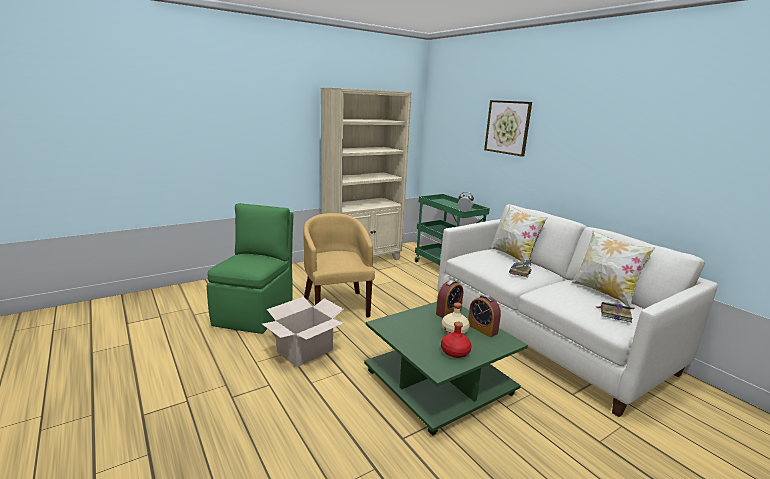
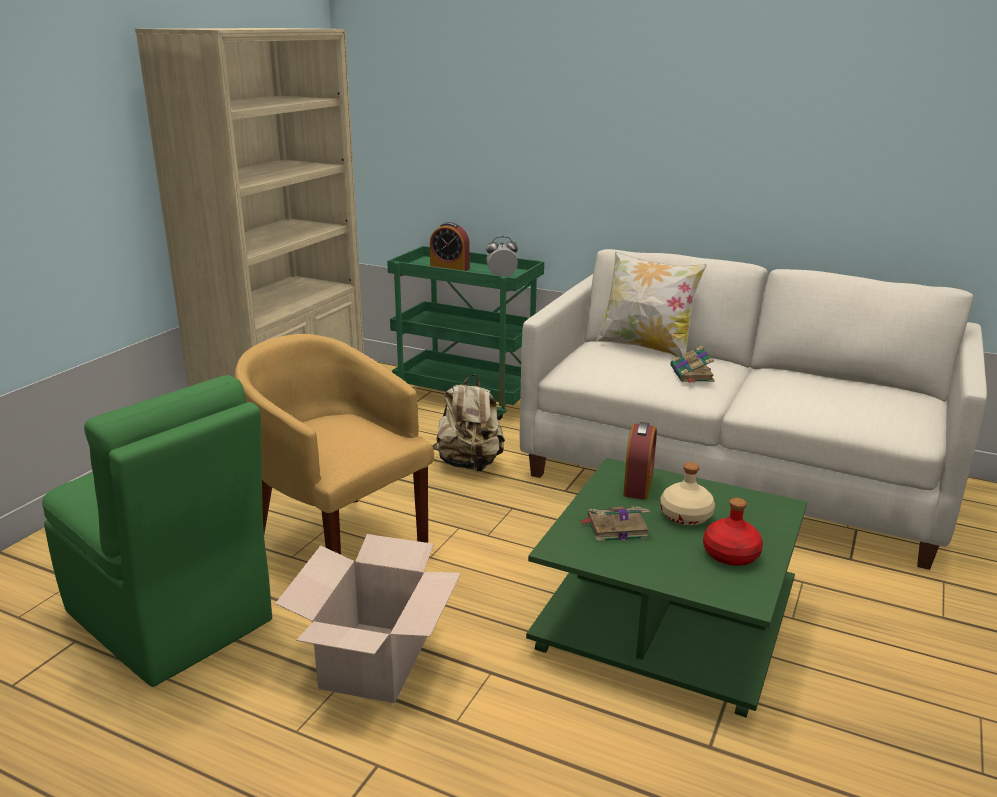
camera: 30 degrees left, 5 degrees up
(256, 312) = (171, 619): green chair -> green chair turned 150 degrees clockwise
(419, 294) = (470, 464): none -> beige backpack
(482, 329) = (720, 497): alarm clock -> alarm clock (450, 268)
(507, 127) = (561, 95): picture -> none
(604, 293) = (834, 377): pillow -> none
(614, 314) = (889, 410): book -> book (615, 528)

